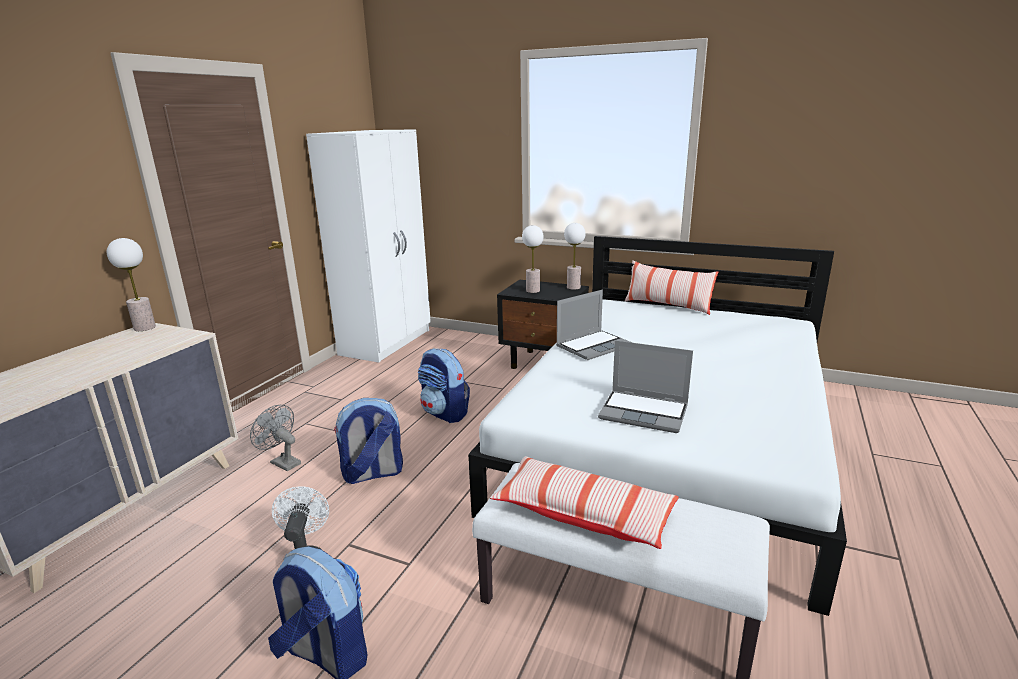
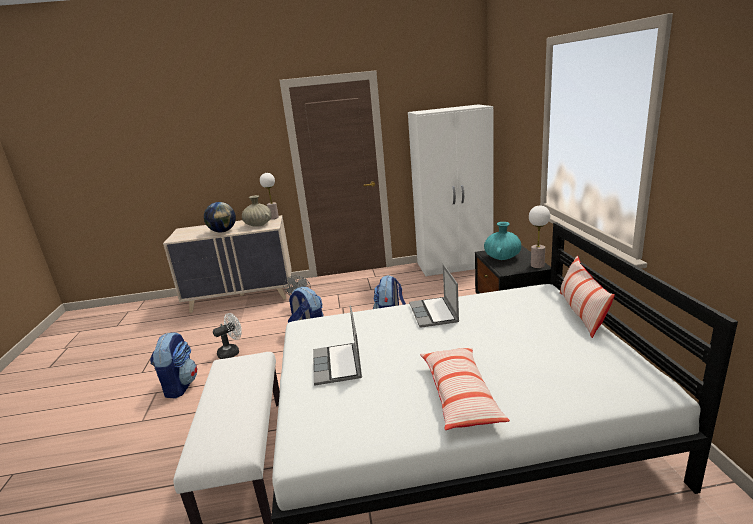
camera: 60 degrees right, 0 degrees up
(86, 371) = (223, 231): none -> globe
(147, 342) = (258, 225): none -> beige vase
(533, 291) = (502, 257): table lamp -> turquoise vase
(583, 514) = (221, 387): pillow -> pillow (460, 395)
(593, 346) = (434, 313): laptop -> laptop turned 60 degrees clockwise

